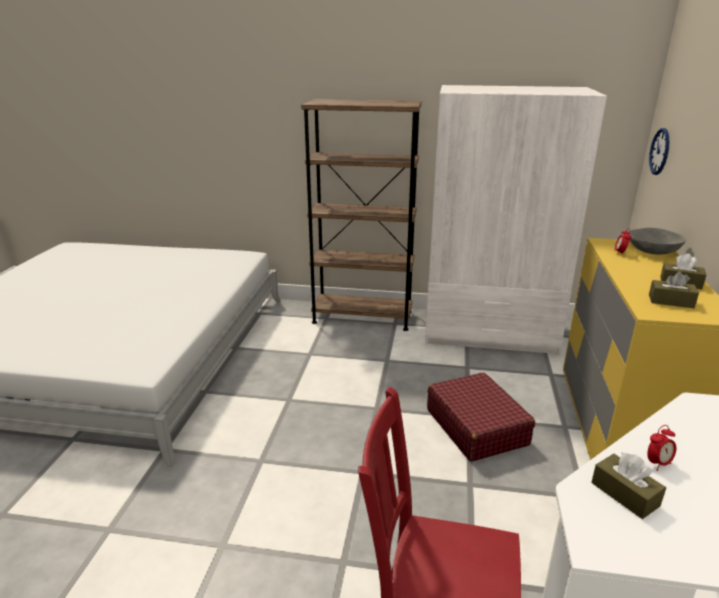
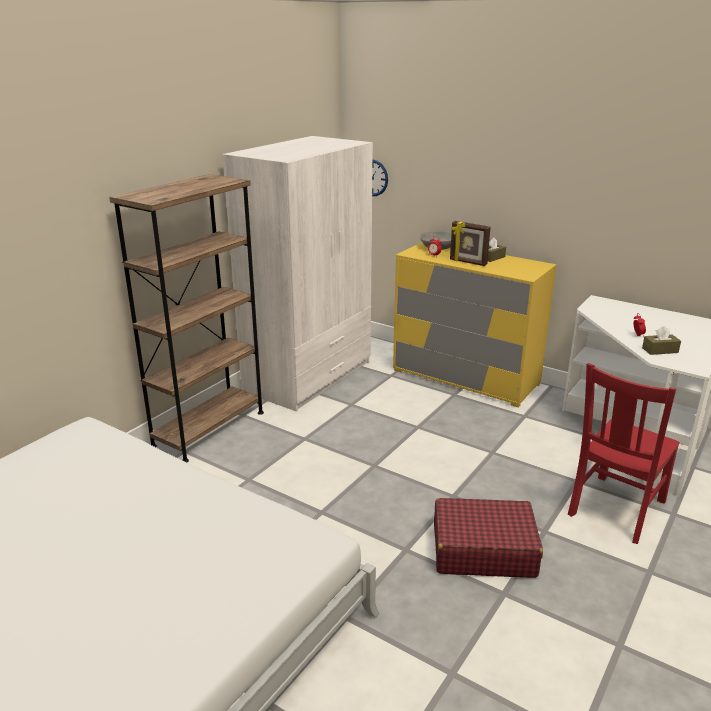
camera: 65 degrees left, 0 degrees up
(476, 426) = (431, 427): red suitcase -> red suitcase (483, 550)
(632, 272) = (468, 262): none -> picture frame
(671, 301) = (516, 268): brown tissue box -> none

